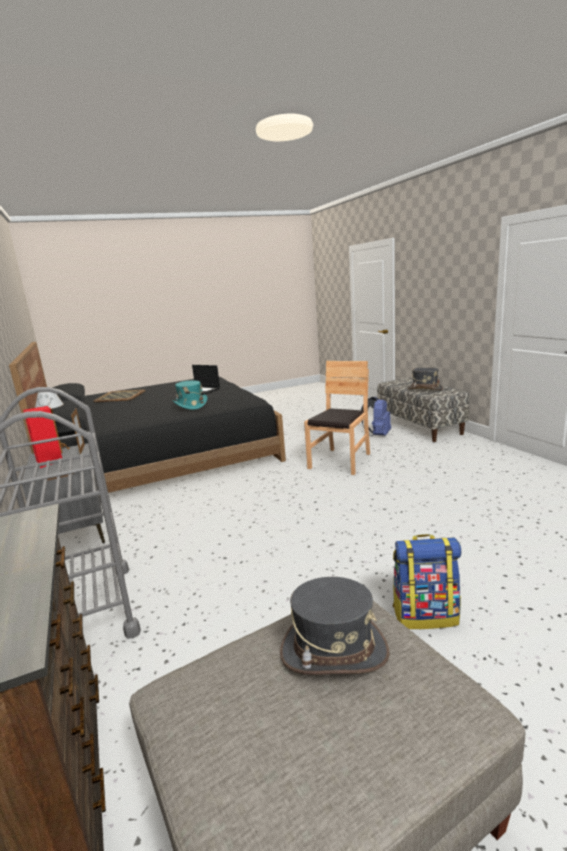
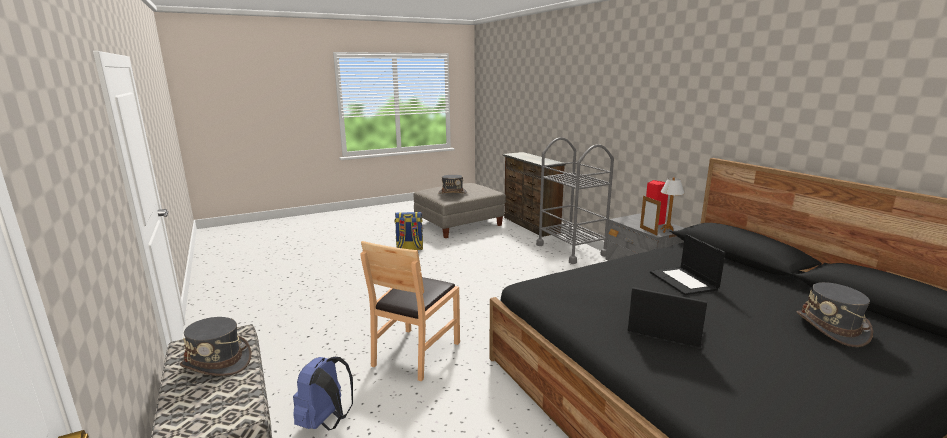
camera: 175 degrees right, 0 degrees up
(120, 396) = (831, 328): tray -> grey hat
(150, 406) = (684, 281): none -> laptop
(190, 405) = (615, 274): turquoise hat -> none

